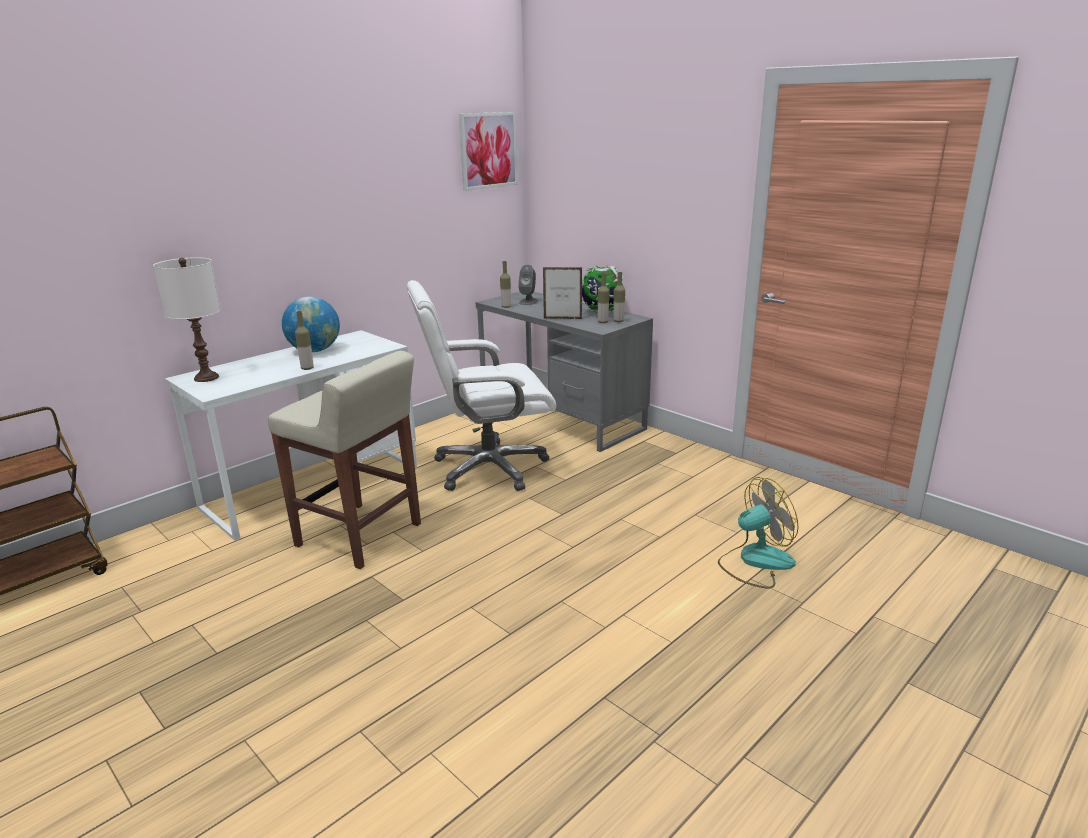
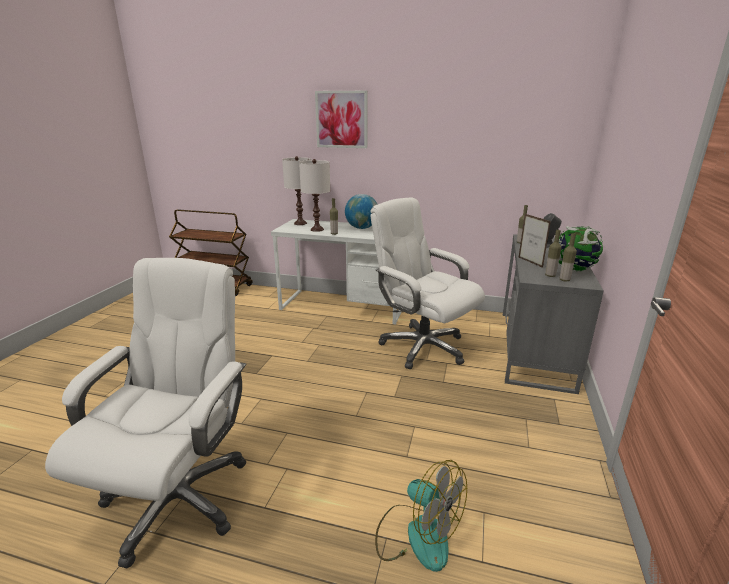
camera: 60 degrees right, 0 degrees up
(264, 374) = (317, 229): none -> white table lamp
(360, 536) = (307, 337): beige stool -> none
(488, 150) = (557, 112): picture -> picture (341, 119)
(613, 708) = (178, 497): none -> white office chair

